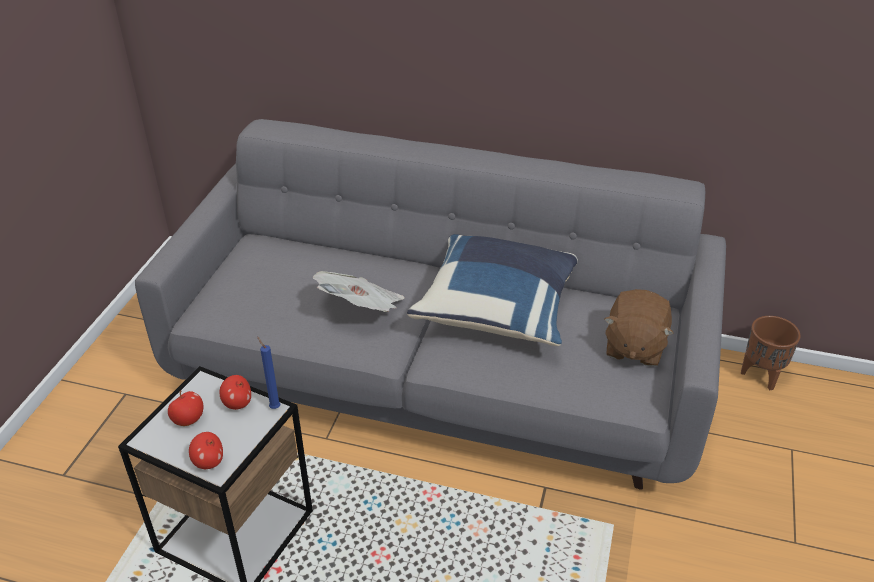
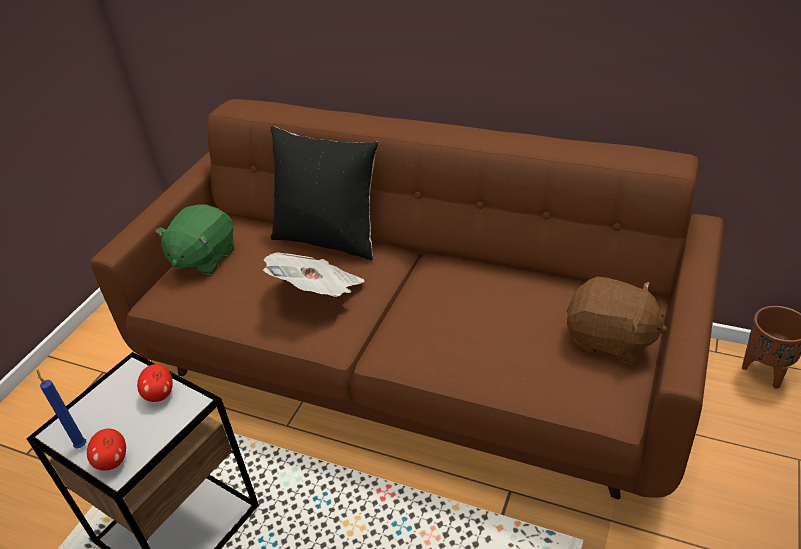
camera: 10 degrees right, 0 degrees up
(188, 420) = (105, 411): apple -> none
(238, 277) = (203, 258): none -> green plush toy
(274, 407) = (196, 400): blue candle -> blue candle (81, 445)
(361, 257) = (329, 238): none -> black pillow
(438, 376) = (411, 362): grey sofa -> brown sofa
(498, 308) = (463, 294): blue pillow -> none
(634, 346) = (610, 340): brown plush toy -> brown plush toy turned 90 degrees counterclockwise

